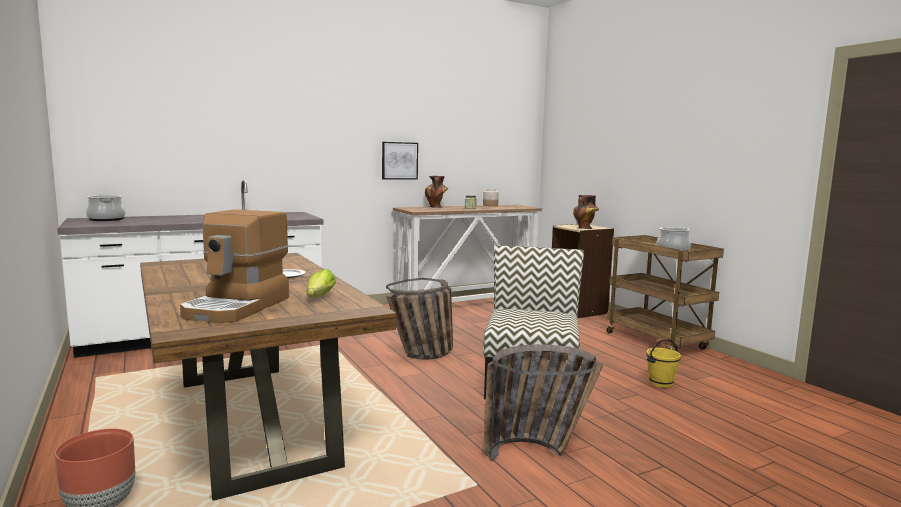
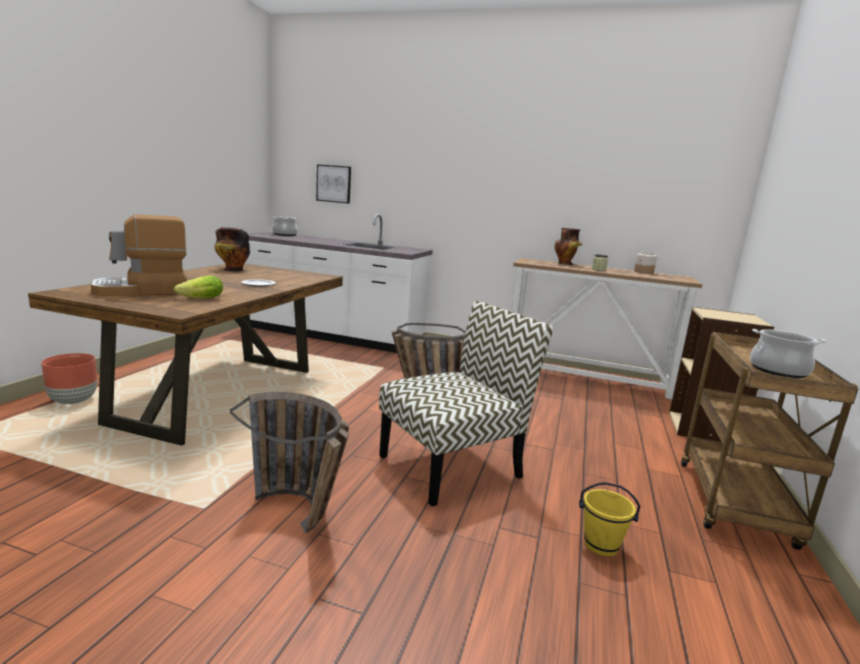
camera: 45 degrees right, 5 degrees up
(399, 160) = (536, 209): picture -> picture (334, 184)
(584, 228) = (722, 317): vase -> vase (232, 269)

